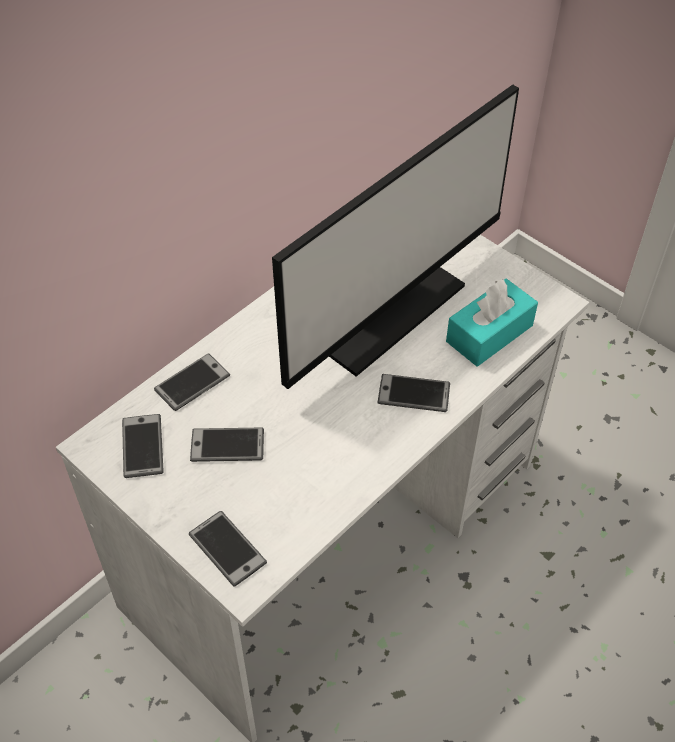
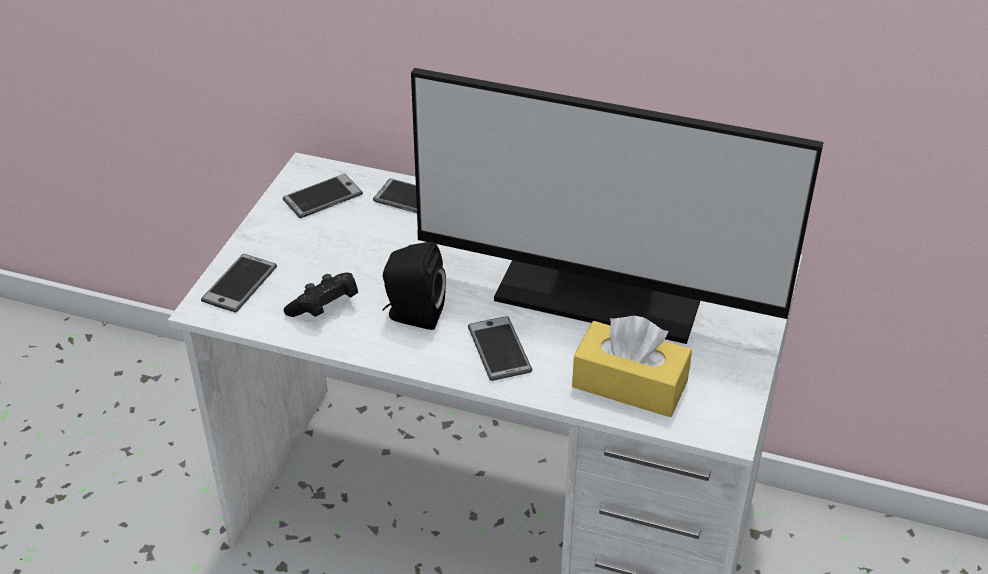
camera: 65 degrees right, 10 degrees down
(227, 445) = (354, 245): phone -> none
(299, 493) = (325, 308): none -> black game controller
(343, 435) = (412, 315): none -> black speaker
(489, 333) = (629, 384): turquoise tissue box -> yellow tissue box

